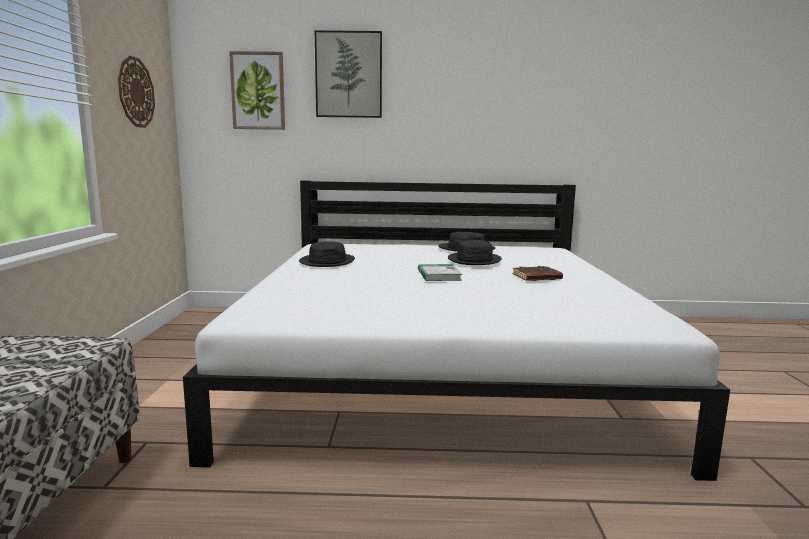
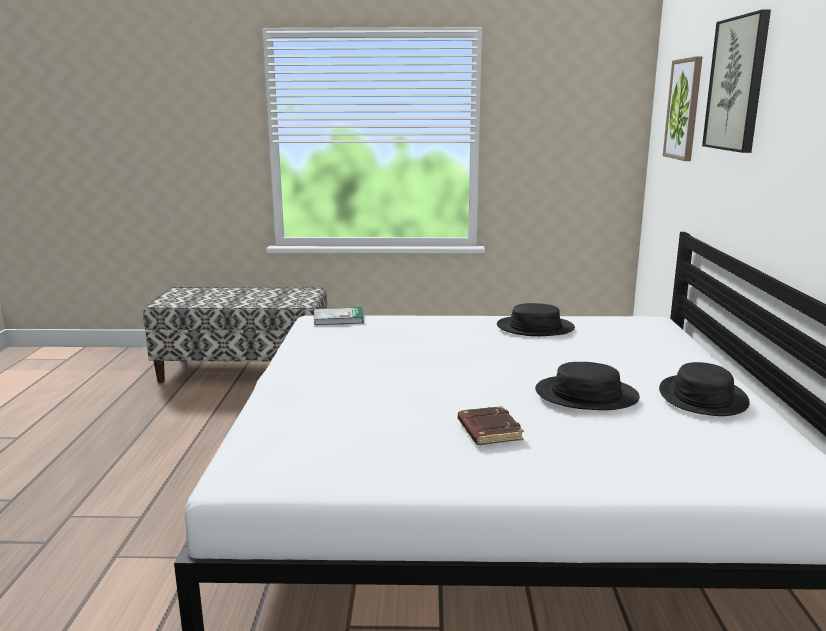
camera: 90 degrees right, 5 degrees up
(136, 92) = (560, 121): wall clock -> none
(439, 275) = (479, 374): book -> book (338, 318)

